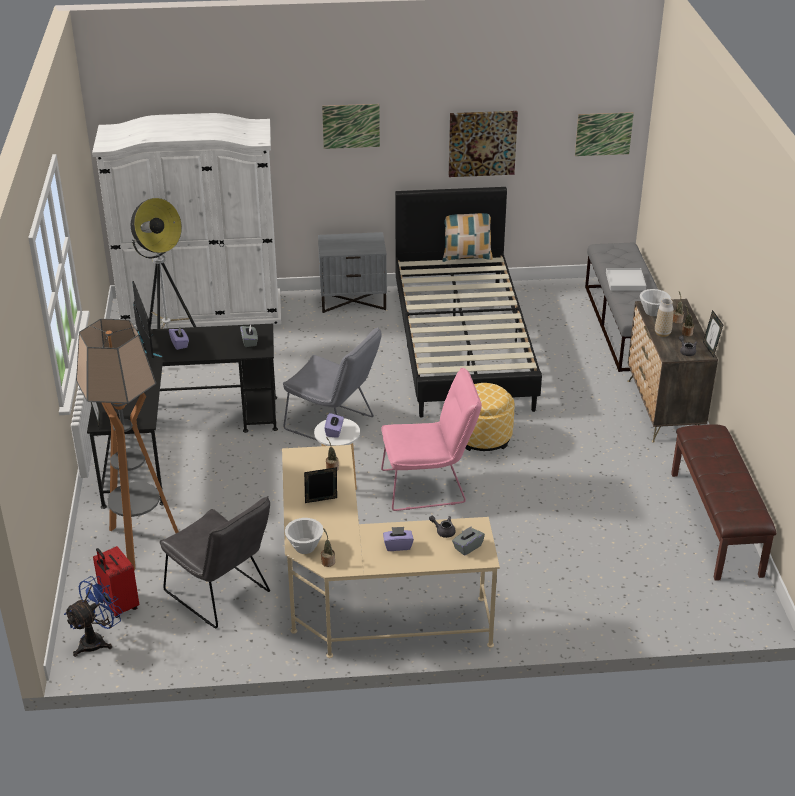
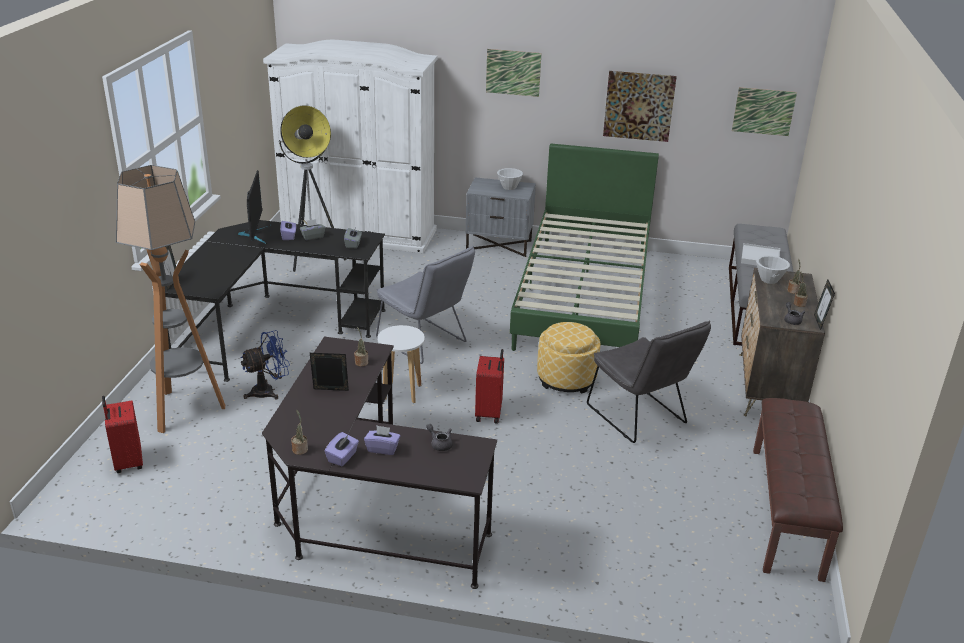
camera: 15 degrees right, 5 degrees down
(97, 640) = (86, 491): blue fan -> blue fan (268, 391)
(222, 595) = (229, 474): grey chair -> grey chair (640, 418)
(305, 547) = (286, 431): white bowl -> white bowl (509, 187)
(334, 431) = (398, 337): purple tissue box -> purple tissue box (342, 457)
(365, 600) = (366, 509): beige desk -> black desk
(429, 486) = (489, 413): pink chair -> red suitcase
(462, 345) = (584, 296): black bed -> green bed
(466, 256) = (612, 218): pillow -> none
(467, 547) = (457, 465): grey tissue box -> grey tissue box (312, 237)
(662, 333) = (771, 300): vase -> none

